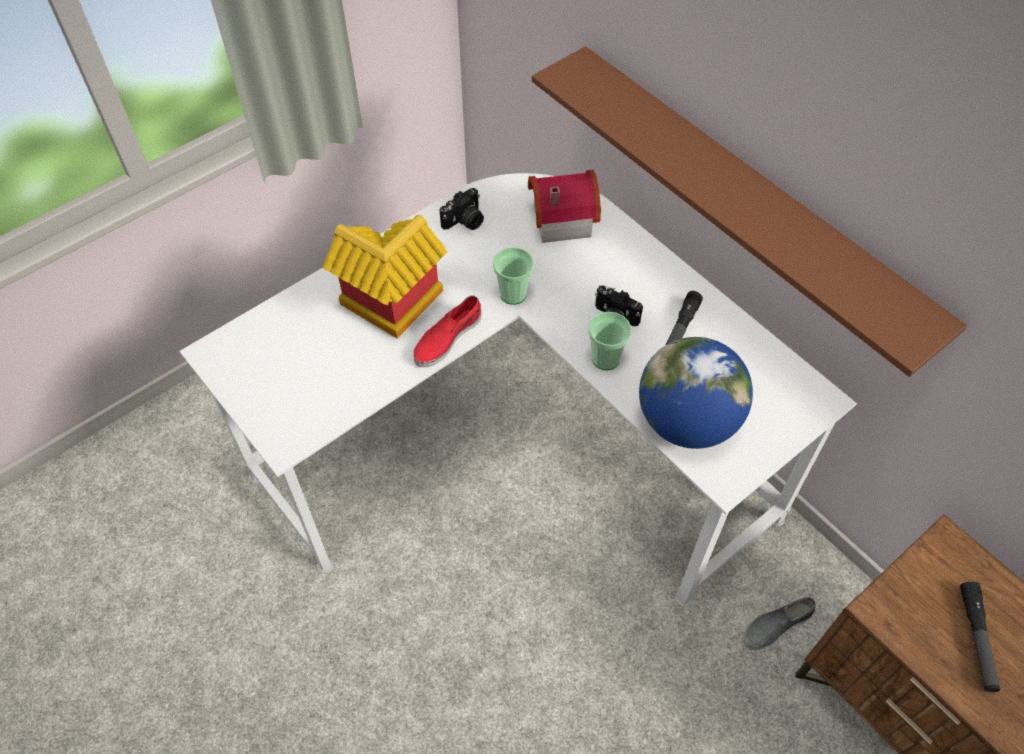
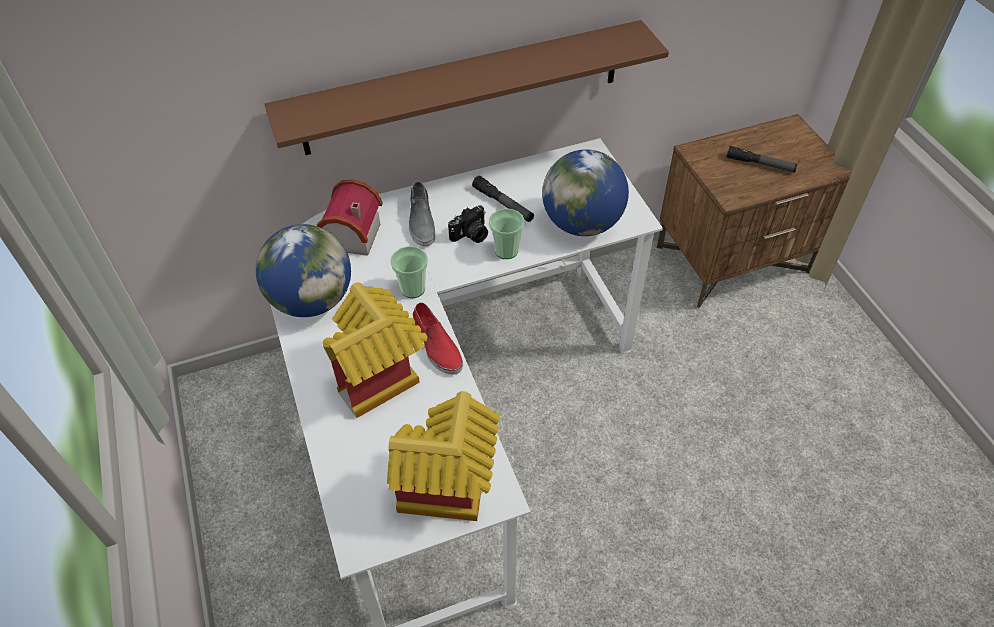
camera: 70 degrees left, 5 degrees down
(280, 401) = (448, 492): none -> toy house
(464, 221) = (312, 300): camera -> globe
(776, 625) = (660, 304): grey shoe -> grey shoe (421, 222)

